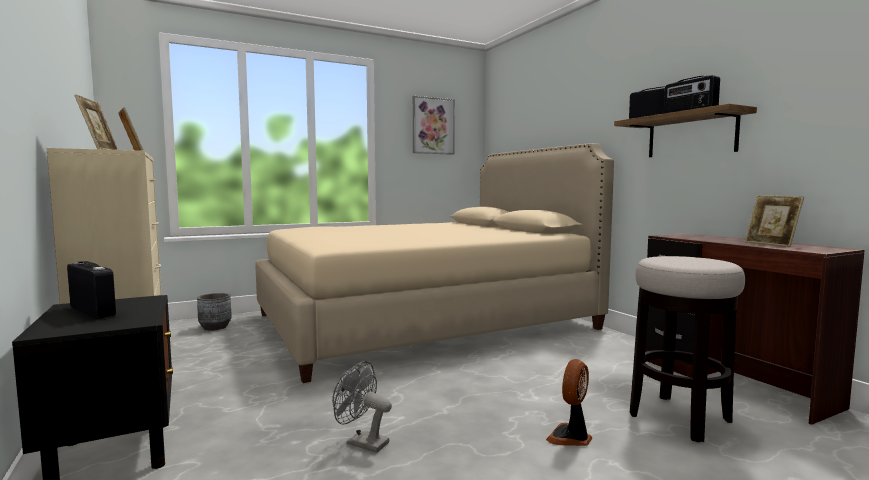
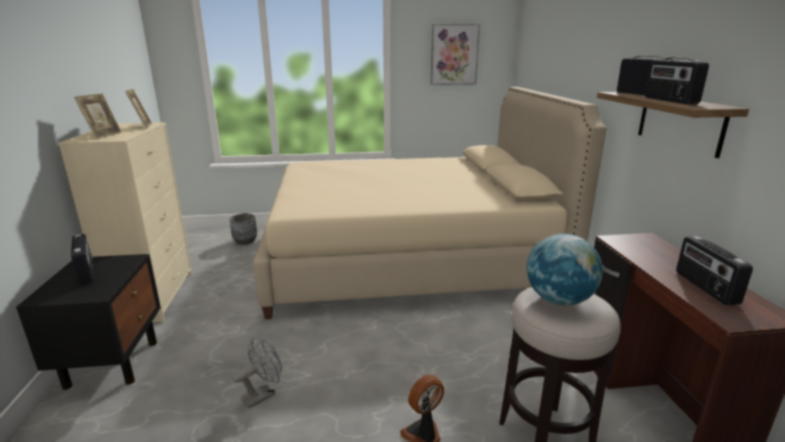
camera: 20 degrees right, 15 degrees up
(362, 442) = (263, 395): grey fan -> grey fan turned 90 degrees clockwise
(680, 258) = (559, 300): none -> globe
(771, 244) = (705, 287): picture frame -> radio

